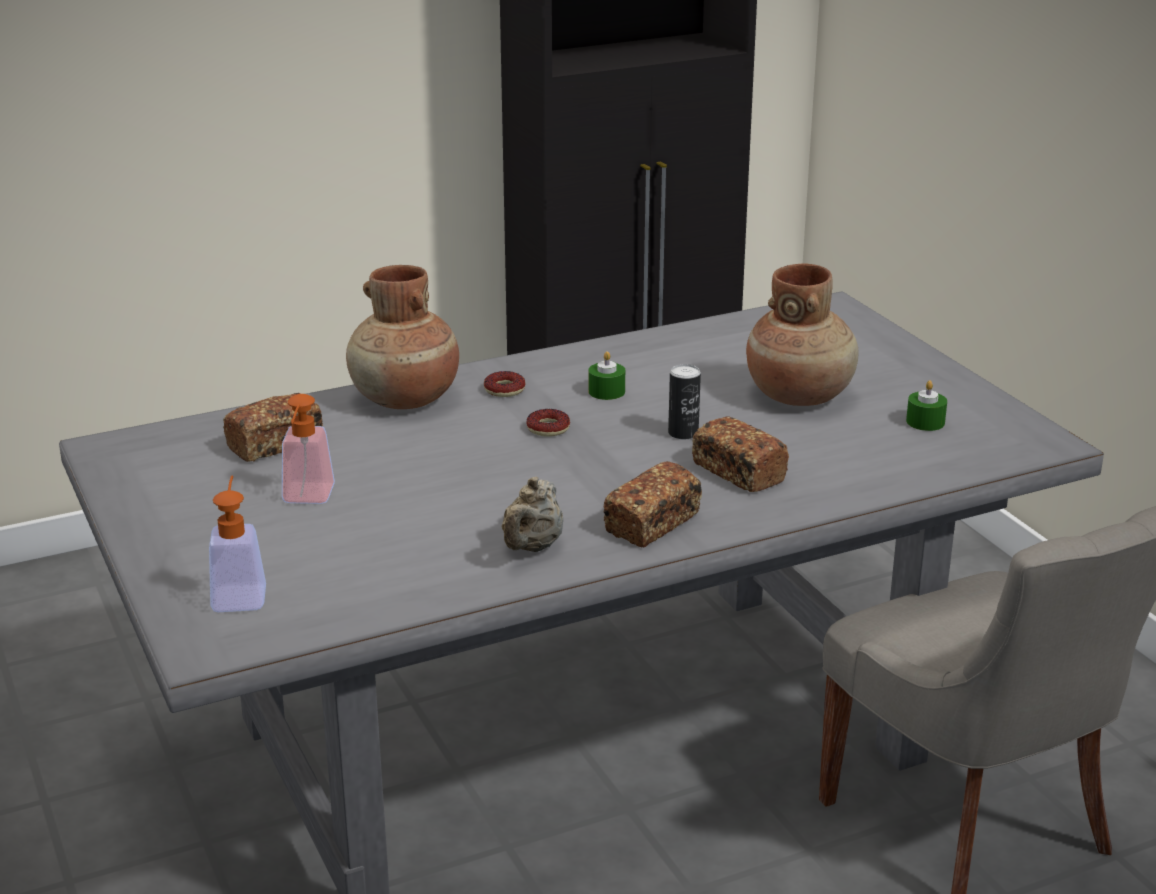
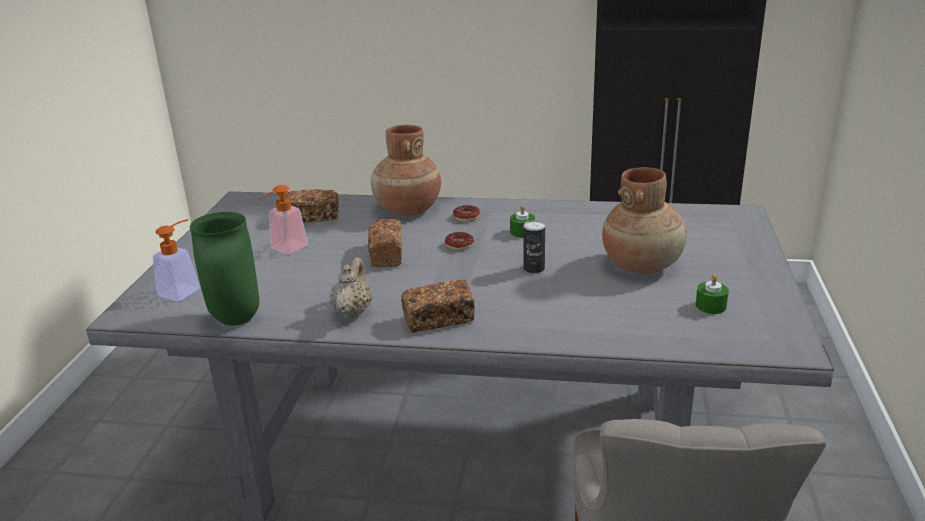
camera: 35 degrees right, 0 degrees up
(387, 604) = (237, 319): none -> green vase
(532, 547) = (353, 312): beige teapot -> beige teapot turned 135 degrees clockwise
(738, 472) = (535, 303): bread -> bread (386, 254)

